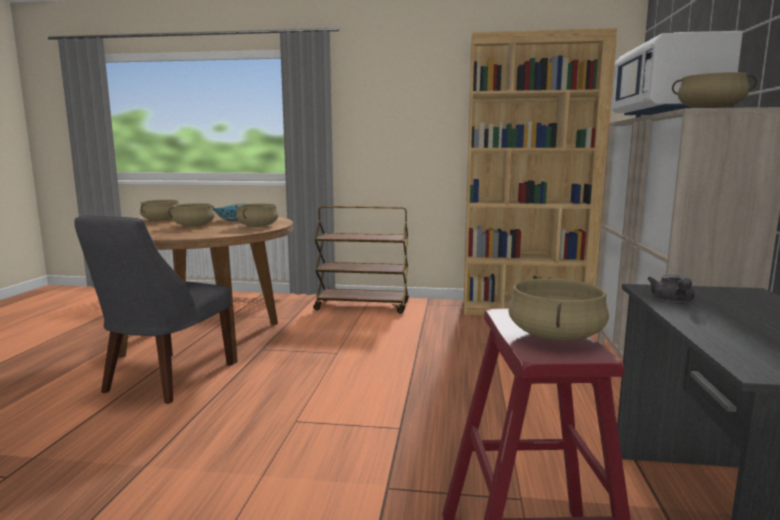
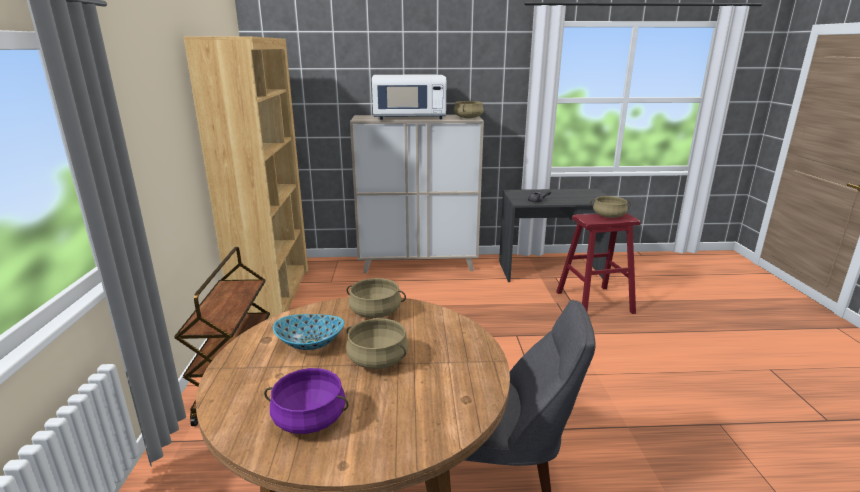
camera: 100 degrees left, 10 degrees up
(161, 220) = (309, 419): beige cooking pot -> purple cooking pot

